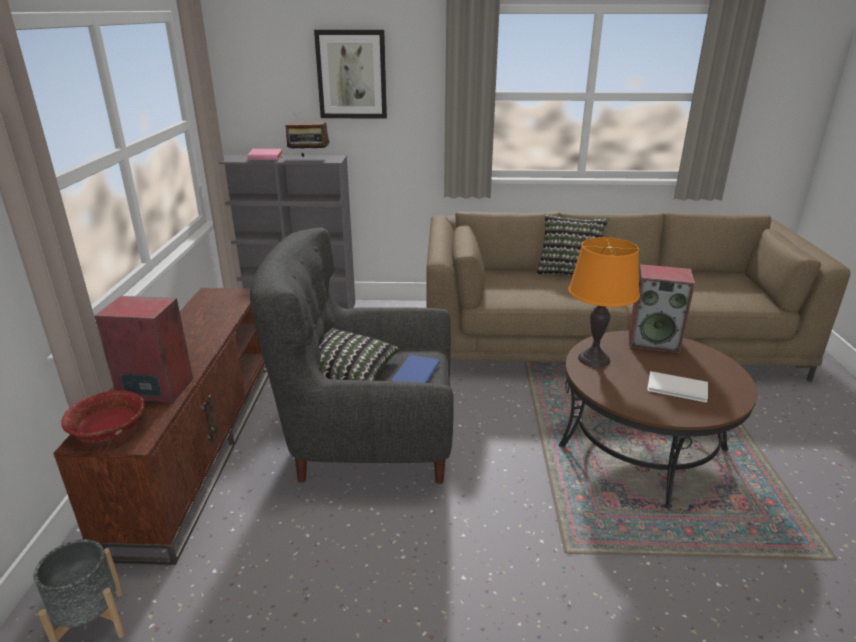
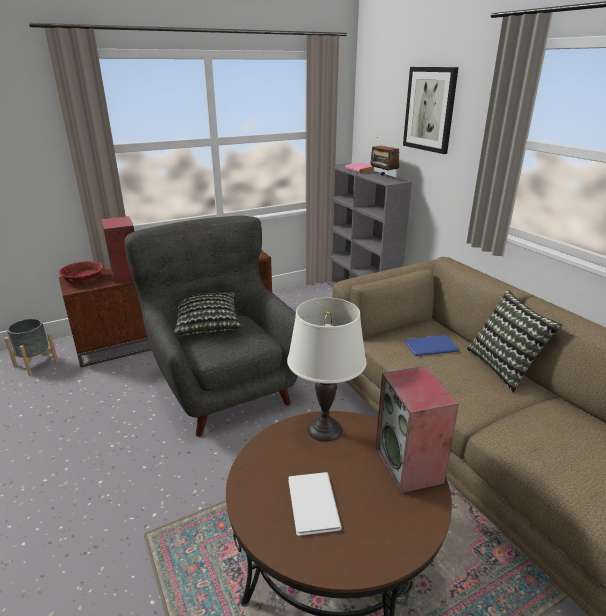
camera: 60 degrees right, 0 degrees up
(414, 373) = (221, 346): blue book -> blue book (429, 346)
(594, 359) = (324, 429): orange table lamp -> white table lamp

